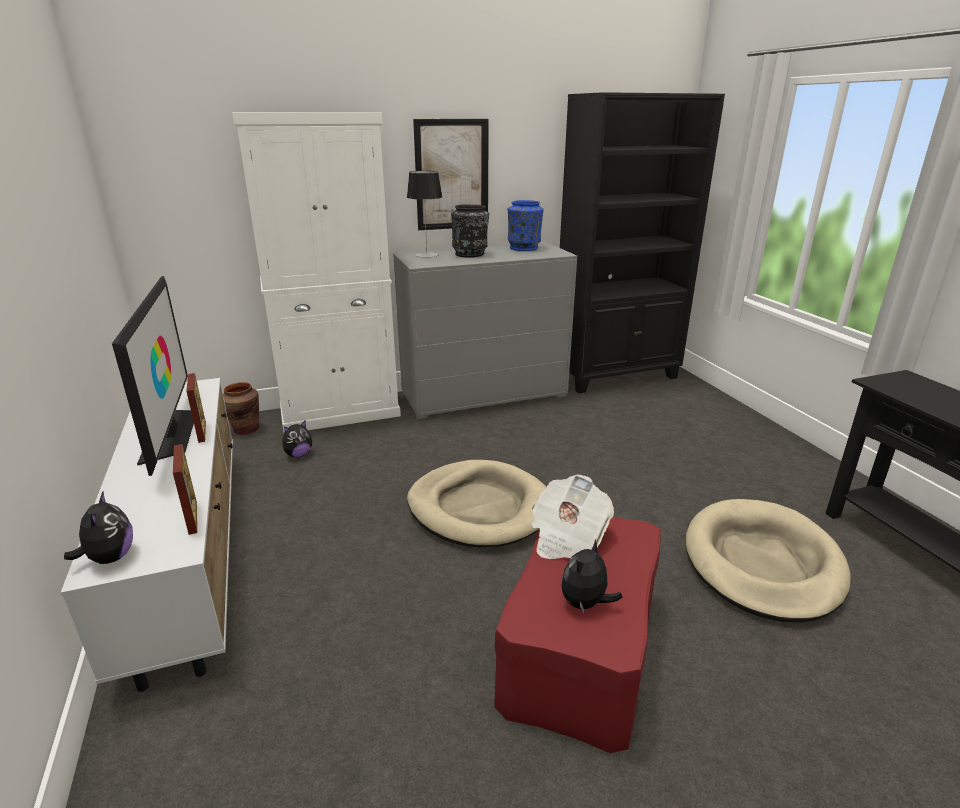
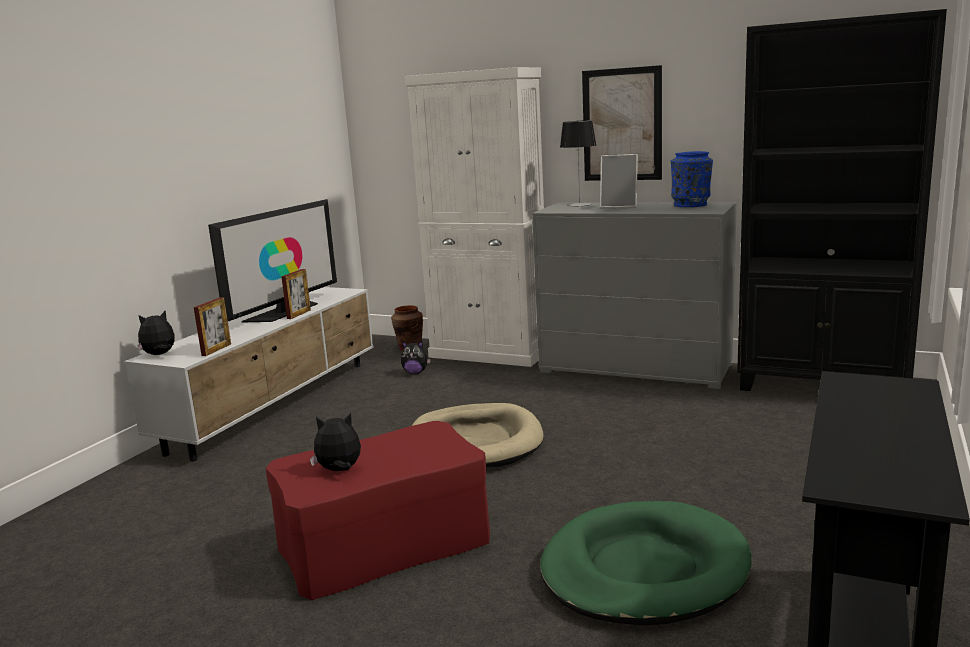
camera: 45 degrees right, 10 degrees down
(110, 558) = (159, 355): plush toy -> plush toy turned 150 degrees counterclockwise
(470, 254) = (619, 206): black vase -> picture frame
(567, 536) = (407, 438): newspaper -> none
(762, 563) = (643, 570): beige dog bed -> green dog bed

